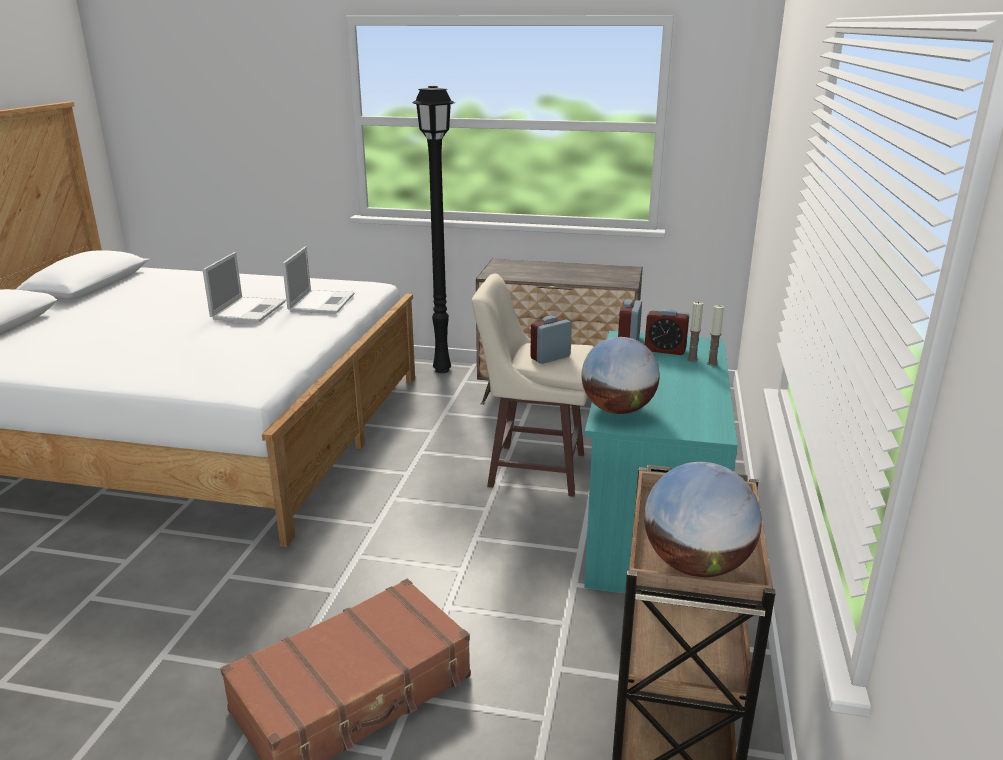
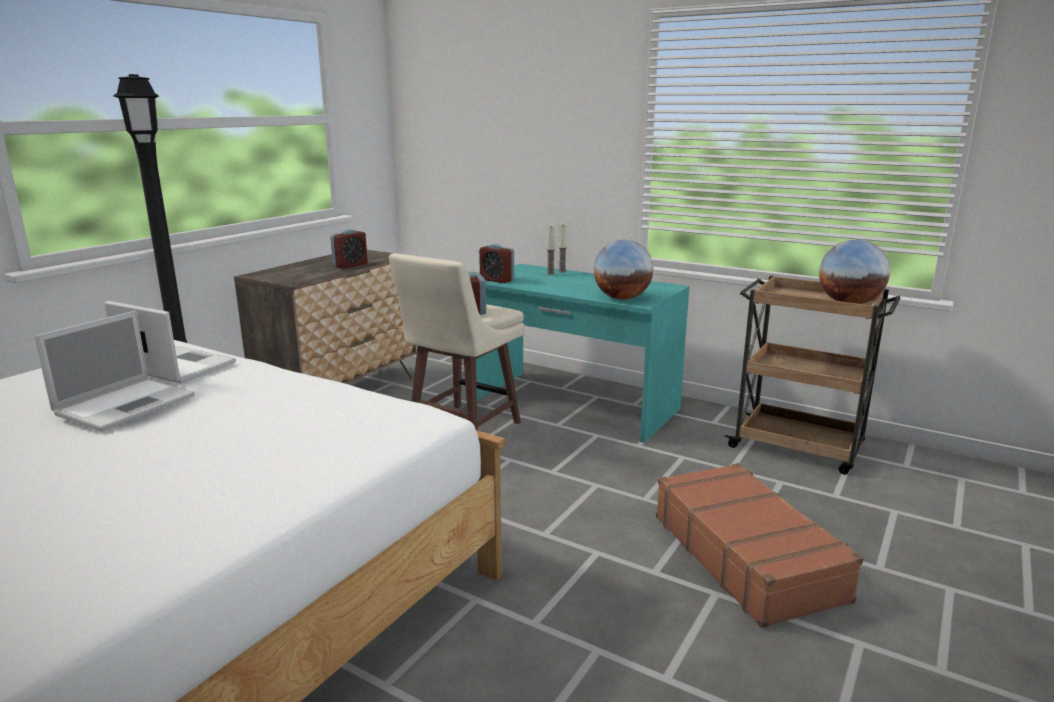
camera: 70 degrees left, 5 degrees down
(249, 310) = (127, 404): laptop -> laptop turned 90 degrees clockwise
(665, 350) = (526, 276): alarm clock -> alarm clock (350, 265)

